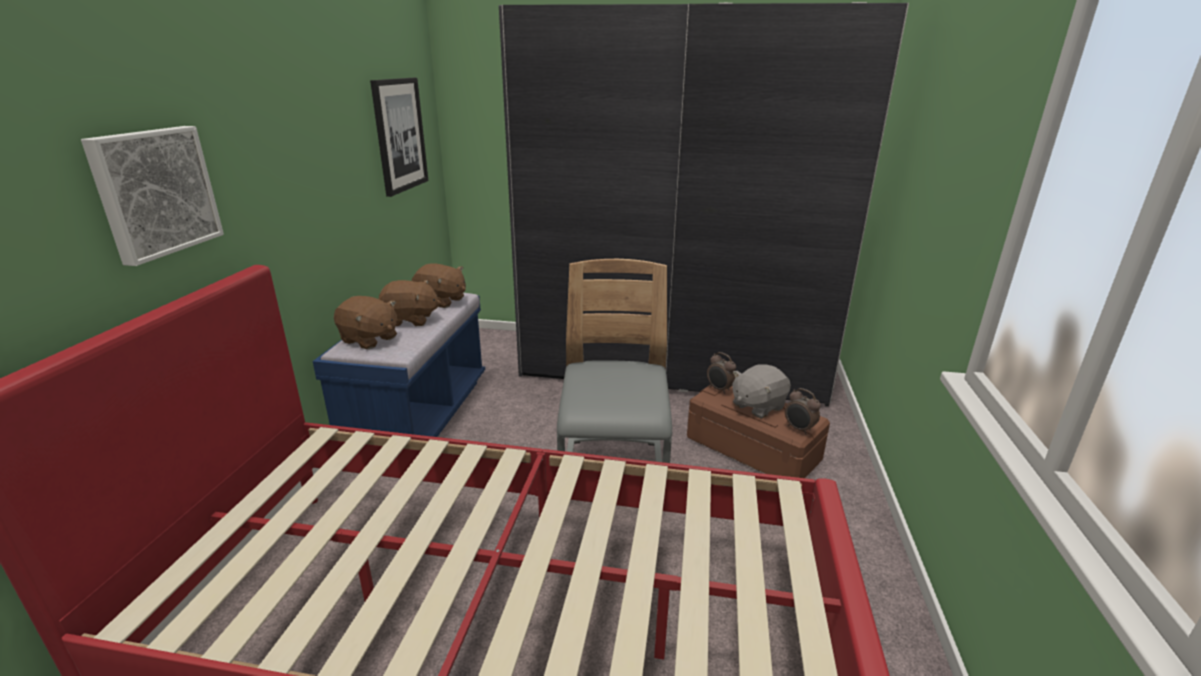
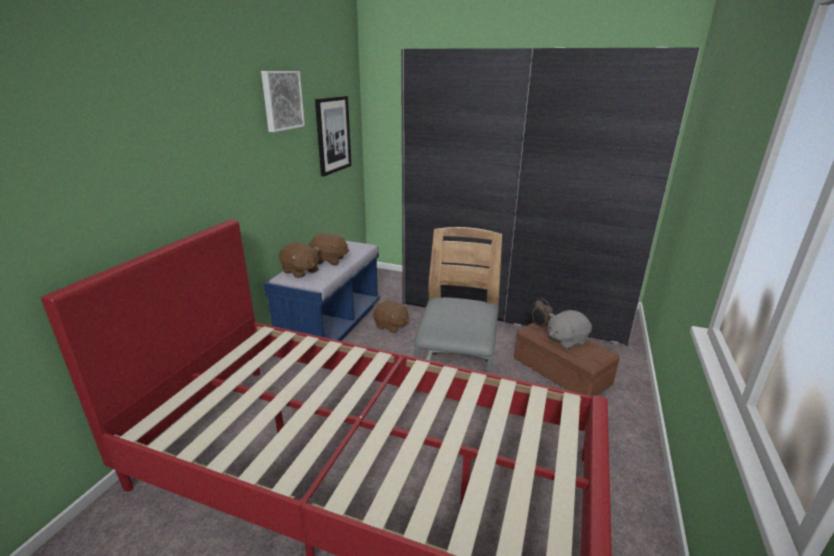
camera: 10 degrees right, 0 degrees up
(154, 192) = (173, 173): picture -> picture (281, 100)
(441, 301) = (351, 249): brown plush toy -> brown plush toy (391, 326)
(799, 429) = (593, 360): alarm clock -> none

